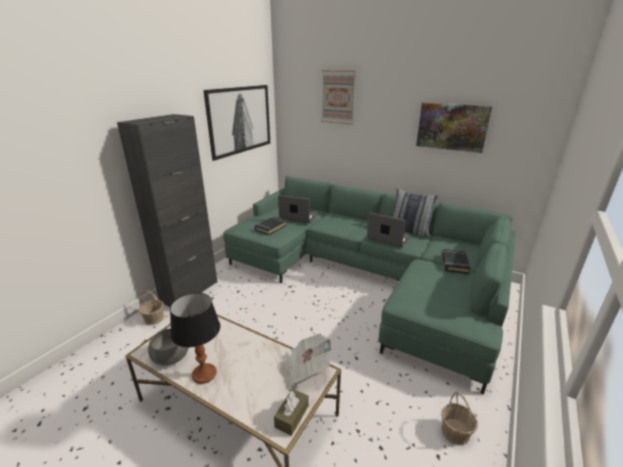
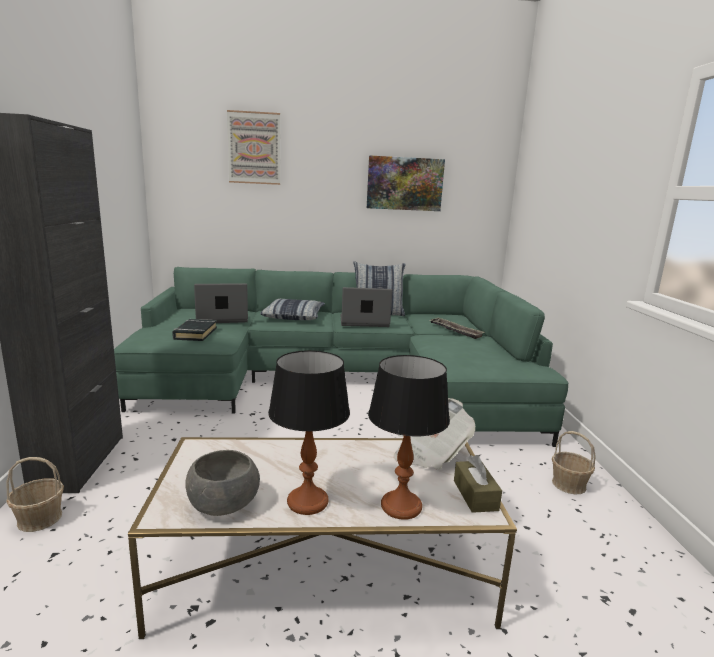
camera: 35 degrees left, 10 degrees down
(240, 120) = (111, 169): picture -> none
(243, 401) = (400, 506): none -> table lamp
(345, 223) = (294, 316): none -> pillow
(454, 263) = (455, 331): black book -> tray

